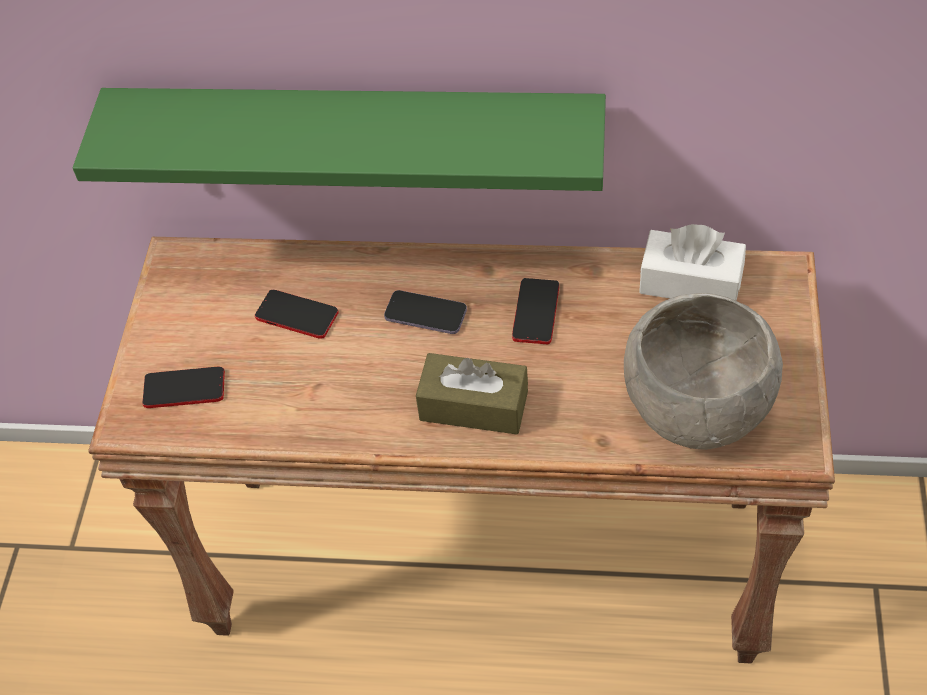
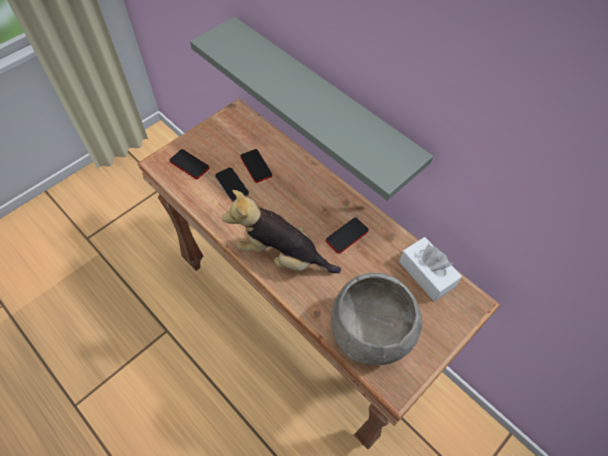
camera: 35 degrees right, 5 degrees up
(356, 138) = (322, 105): green shelf -> grey shelf
(425, 314) = (303, 202): phone -> phone (232, 185)
(474, 406) = (282, 255): brown tissue box -> plush toy

